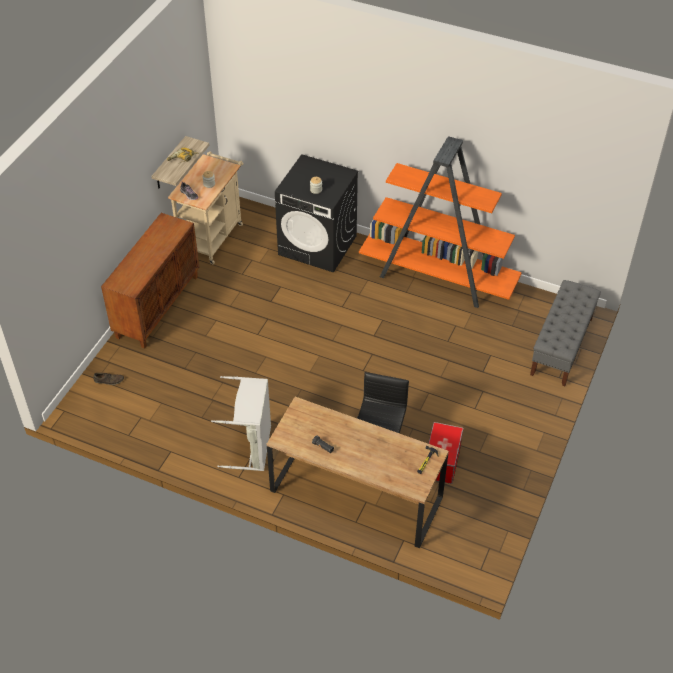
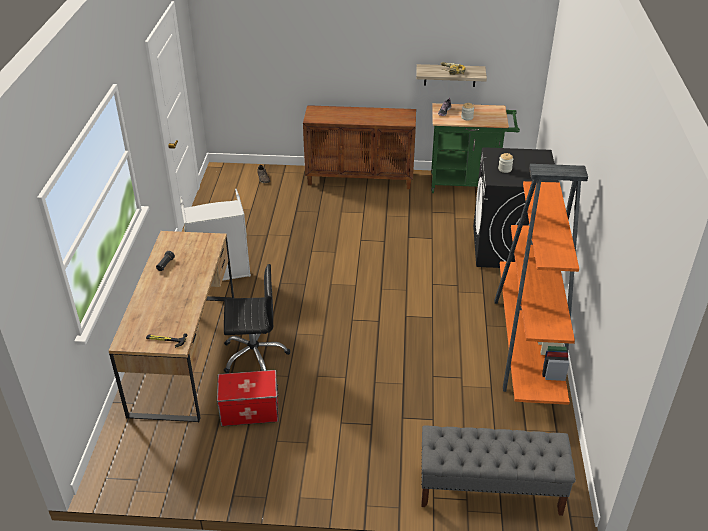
camera: 70 degrees right, 10 degrees down
(213, 236) = (468, 184): beige cart -> green cart

